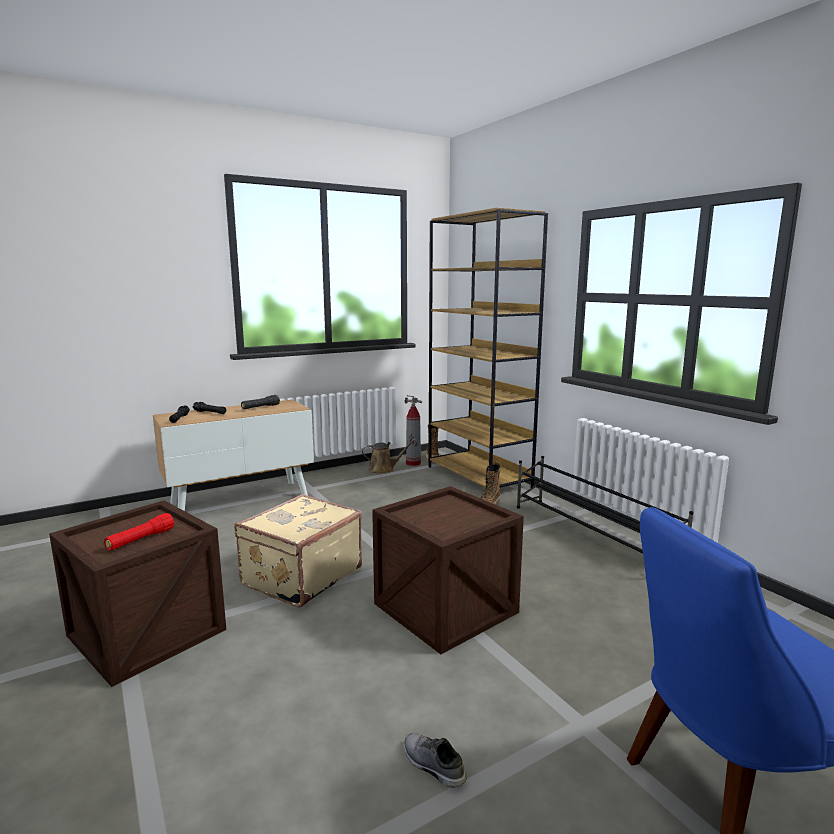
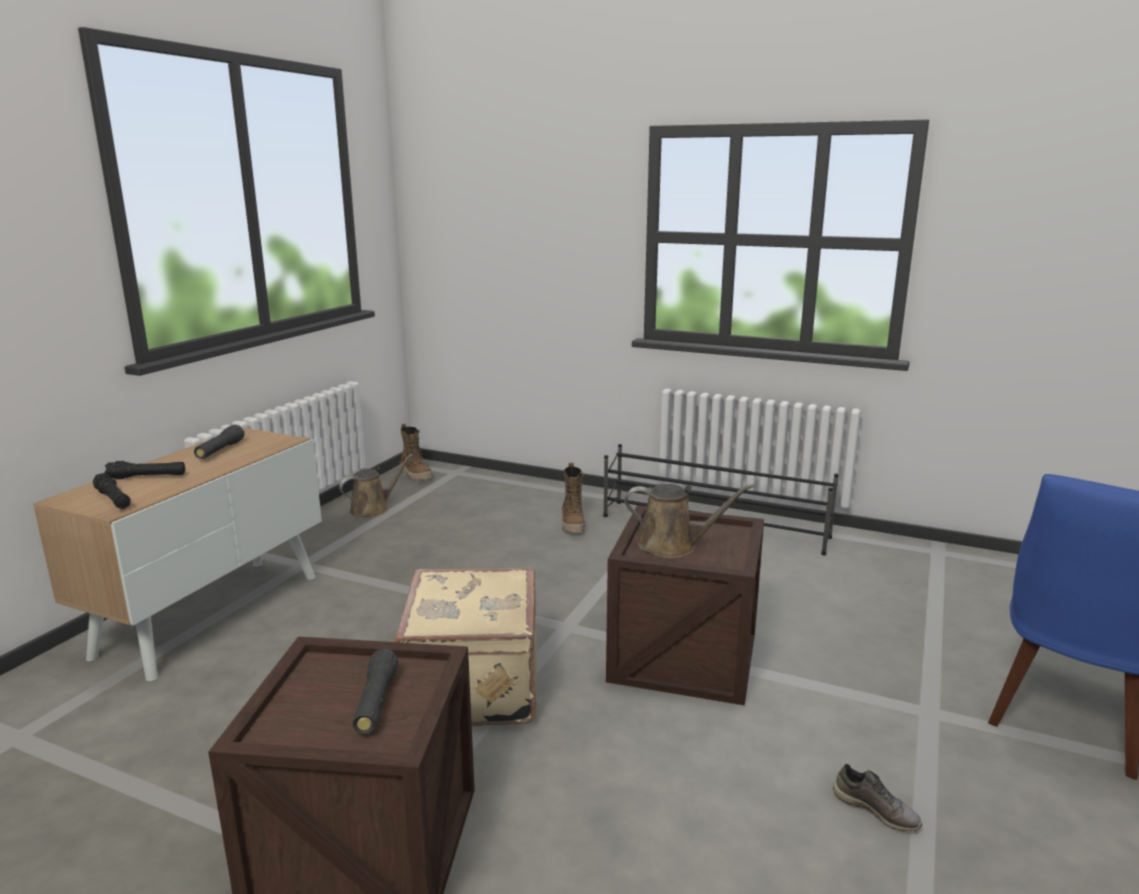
camera: 35 degrees left, 5 degrees up
(141, 540) = (376, 702): red flashlight -> black flashlight
(413, 463) = (402, 490): fire extinguisher -> none
(432, 515) = (673, 546): none -> brown watering can
(432, 766) = (876, 810): grey shoe -> grey shoe turned 150 degrees counterclockwise
(479, 477) = (511, 488): brown bookcase -> none

